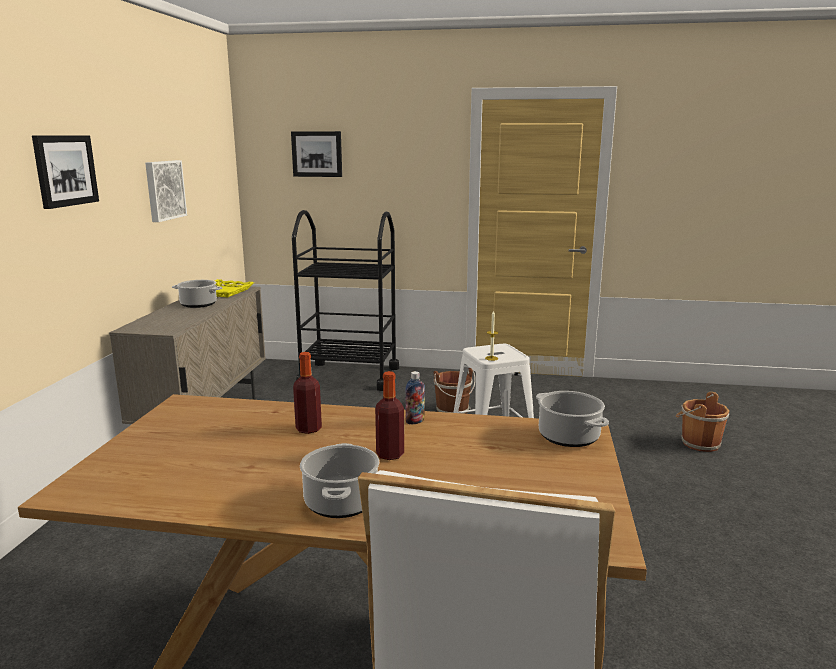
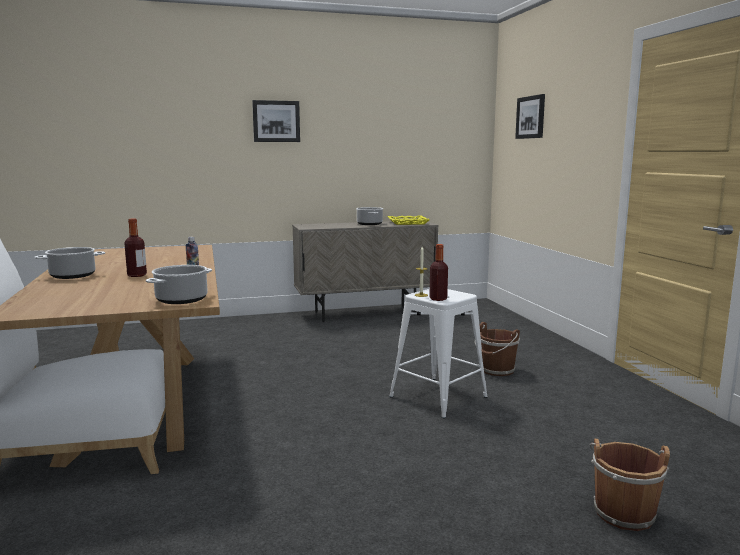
camera: 65 degrees right, 5 degrees down
(164, 190) = (378, 142): picture -> none
(308, 429) = (170, 262): bottle -> bottle (438, 299)
(349, 376) = (505, 326): black cart -> none

